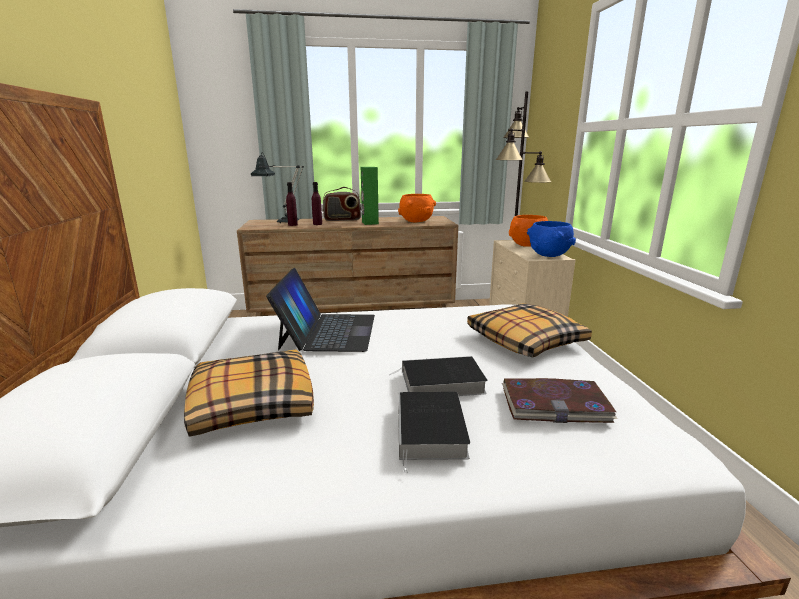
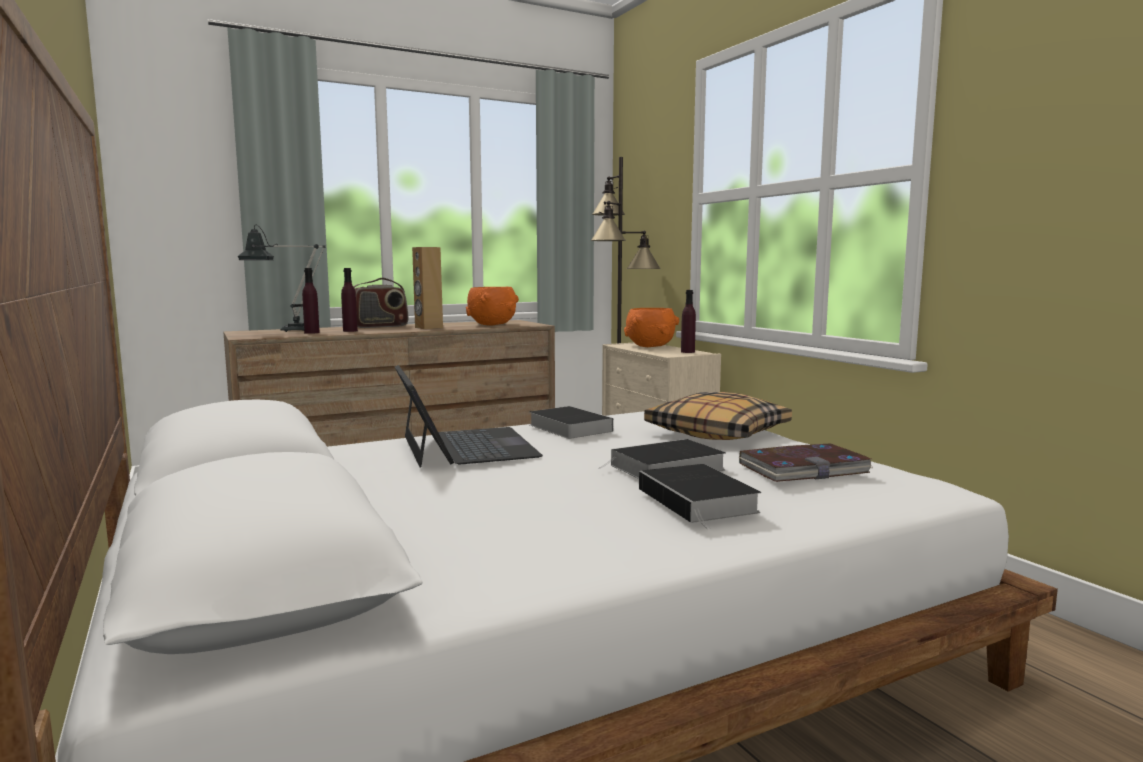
camera: 20 degrees left, 10 degrees down
(251, 404) = (447, 513): pillow -> none
(369, 223) = (428, 328): green speaker -> brown speaker
(415, 319) = (567, 427): none -> book
(549, 255) = (687, 352): blue bowl -> purple bottle

